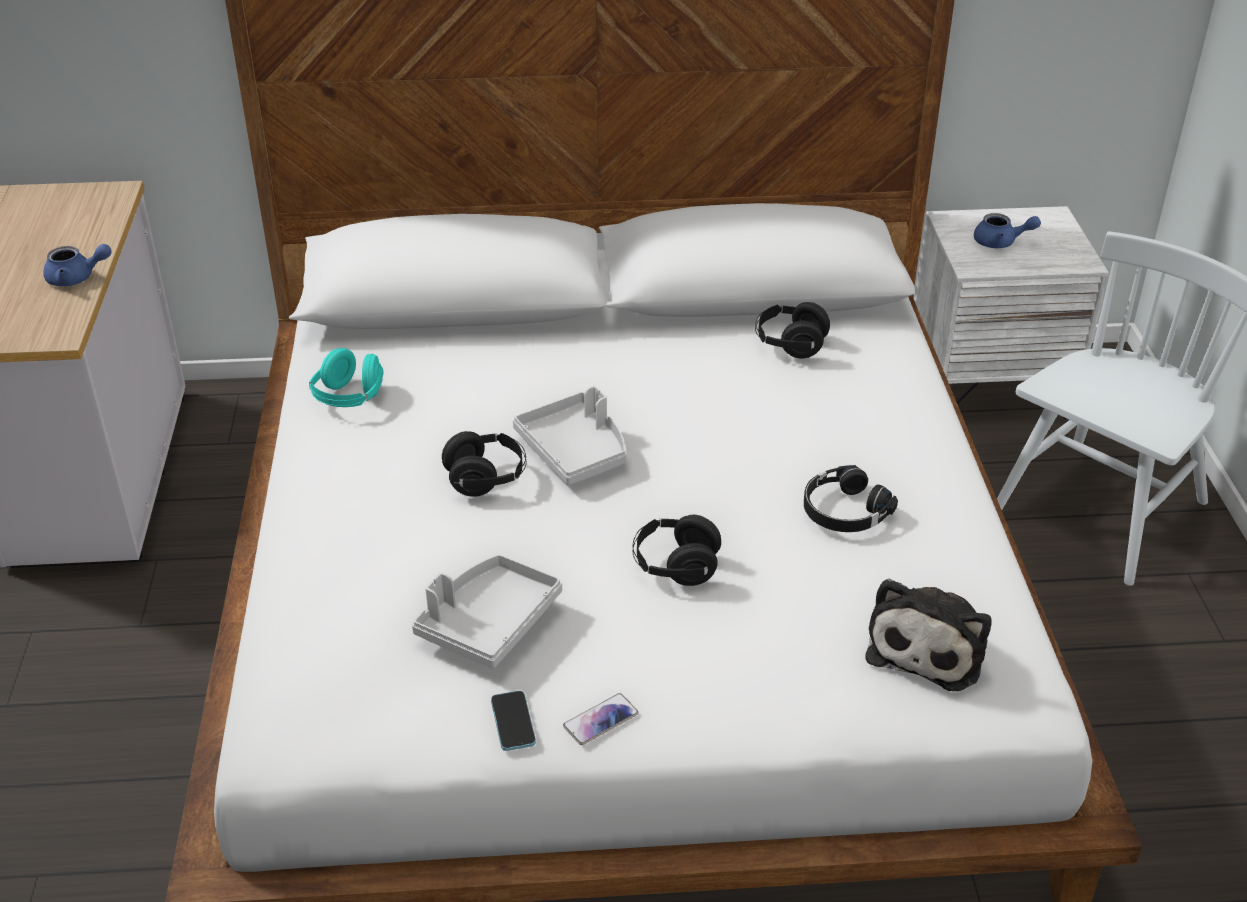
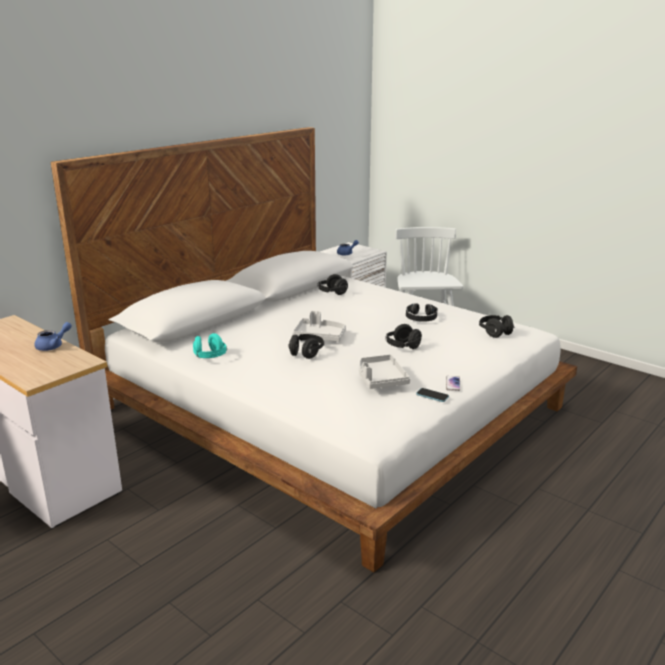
camera: 45 degrees left, 15 degrees down
(929, 646) = (495, 333): plush toy -> black headphones

